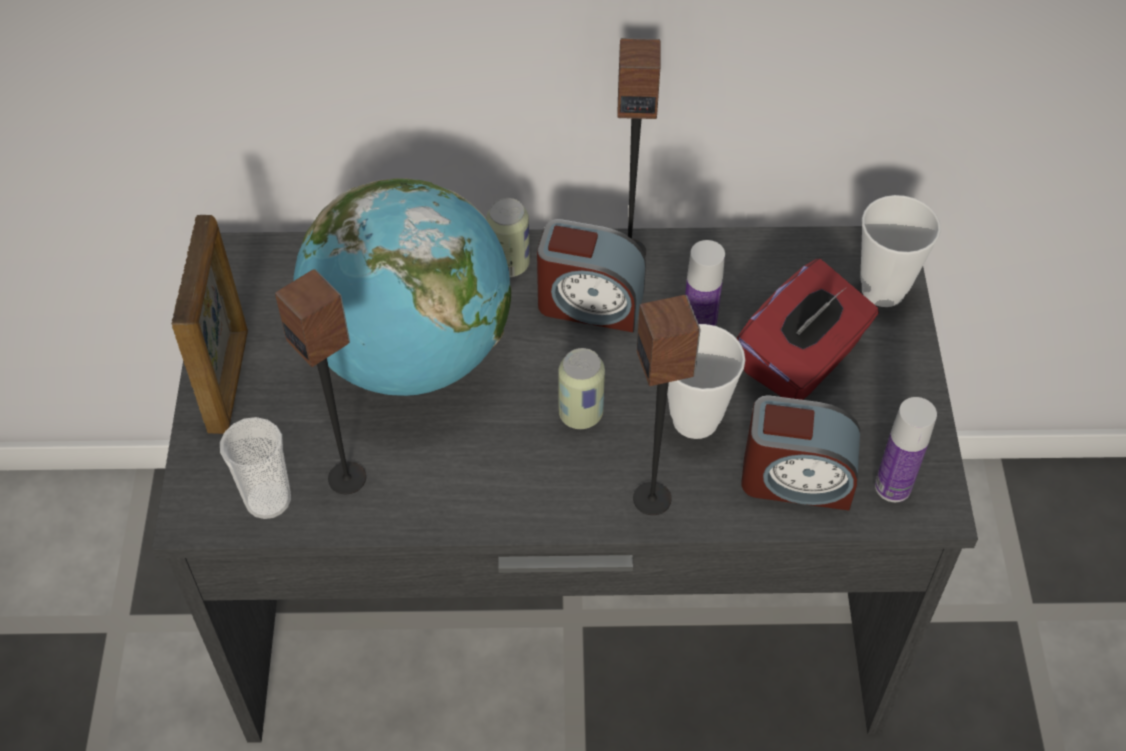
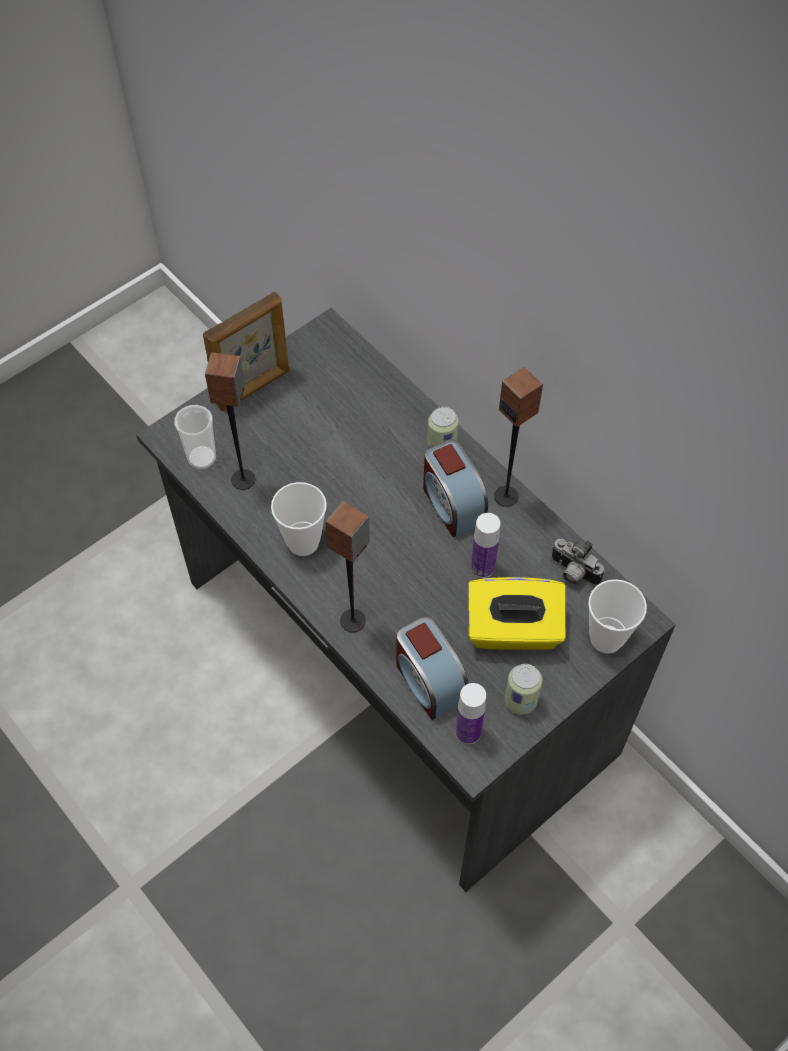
camera: 50 degrees right, 5 degrees up
(411, 355) = (341, 450): globe -> none
(581, 413) = (376, 550): can -> can (520, 701)
(695, 419) = (422, 606): cup -> cup (303, 542)
(779, 263) = (572, 573): none -> camera
(801, 360) = (513, 630): red tissue box -> yellow tissue box

